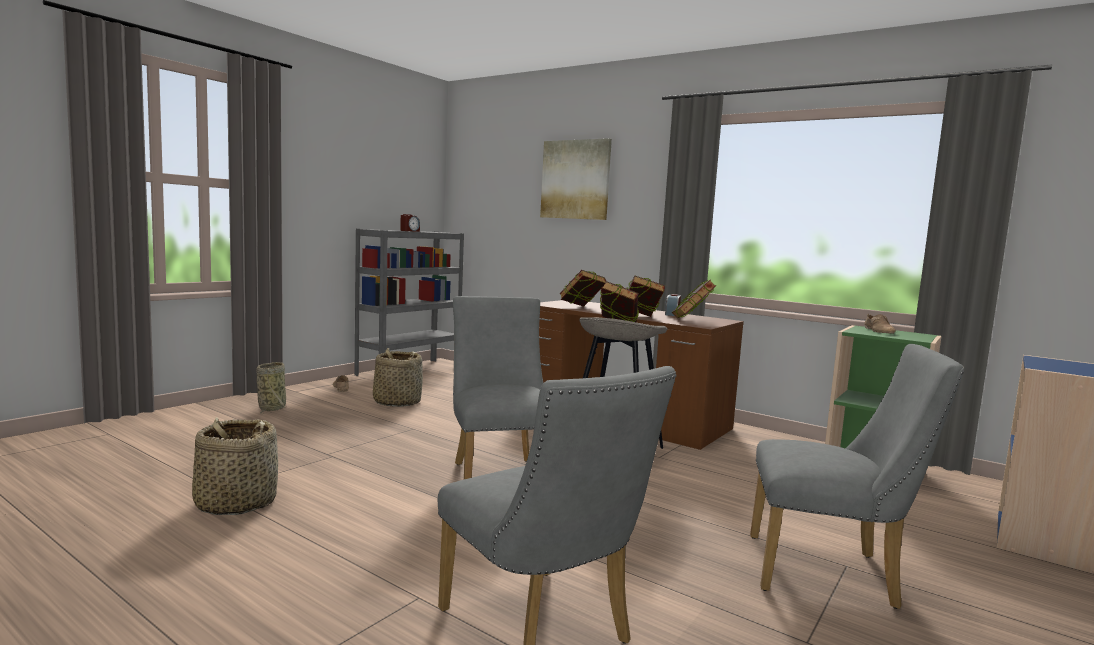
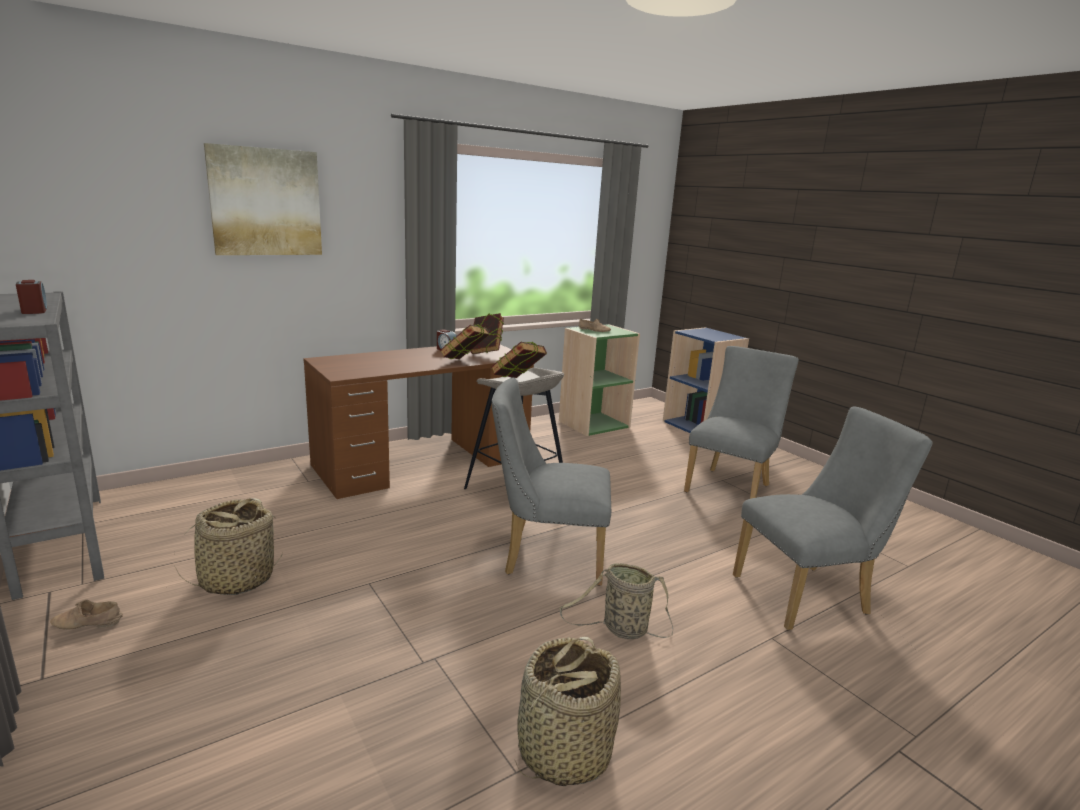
camera: 70 degrees left, 10 degrees up
(272, 408) = (133, 711): basket -> basket (621, 629)
(581, 308) = (385, 368): book -> none

